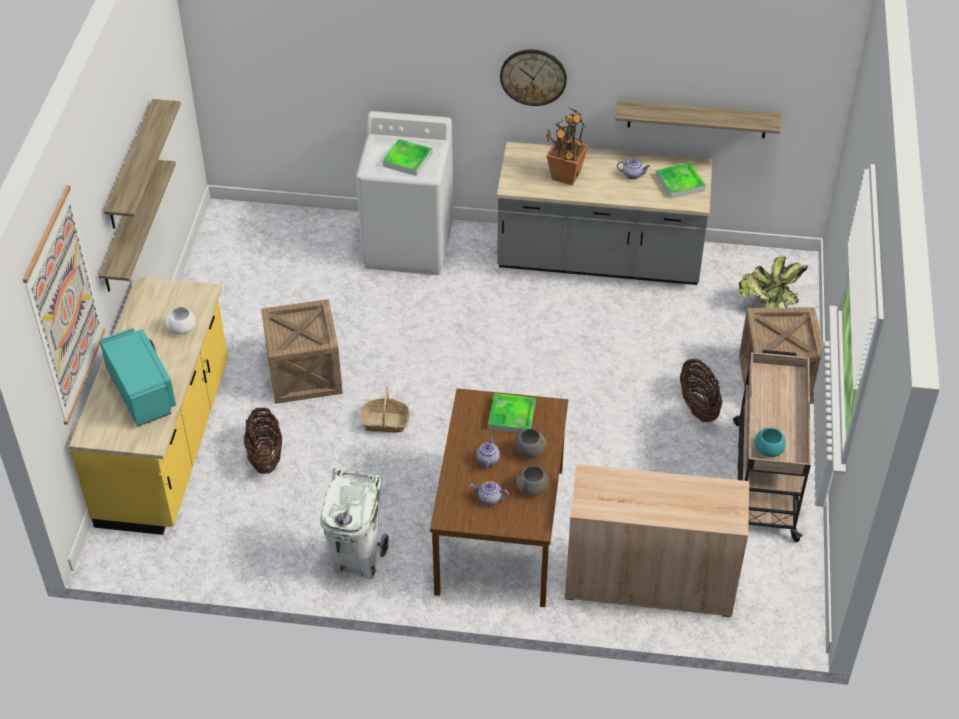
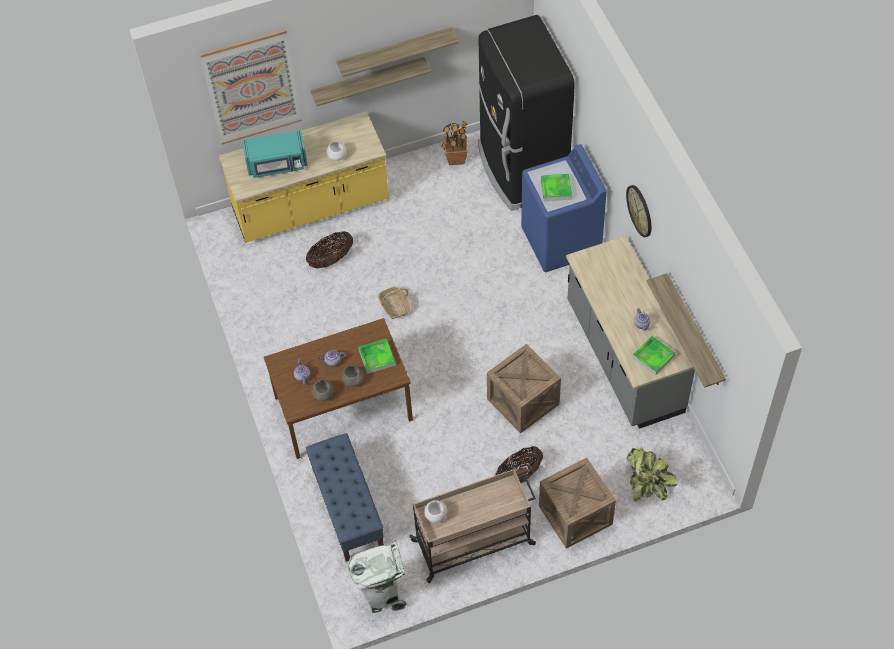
camera: 65 degrees right, 10 degrees up
(142, 391) = (277, 165): turquoise microwave -> turquoise microwave turned 45 degrees clockwise
(281, 236) = (521, 170): none -> black fridge
(304, 374) = (408, 244): crate -> crate (523, 401)
(357, 560) = (279, 345): white trash can -> white trash can (382, 595)
(409, 245) = (561, 242): white washing machine -> blue washing machine
(565, 175) = (612, 285): potted plant -> potted plant (456, 158)
(649, 581) = (347, 508): beige cabinet -> blue bench
(769, 450) = (435, 515): turquoise bowl -> white bowl

